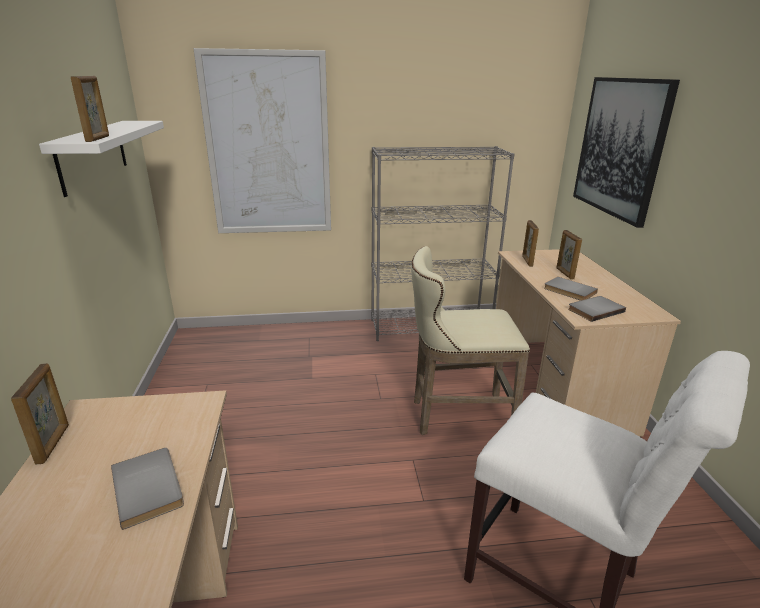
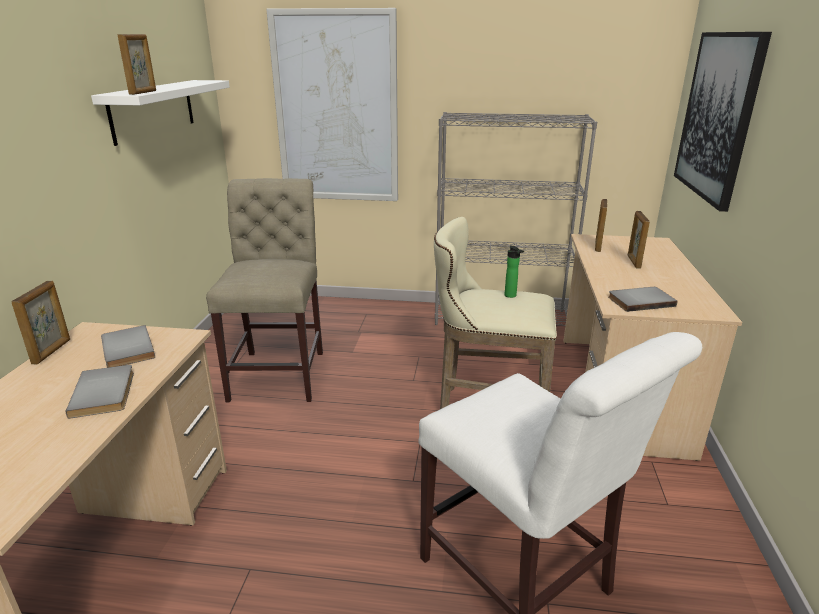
camera: 15 degrees right, 0 degrees up
(249, 408) = (280, 371): none -> beige chair
(479, 315) = (511, 296): none -> bottle
(569, 291) = (624, 279): grey book -> grey book (125, 349)

